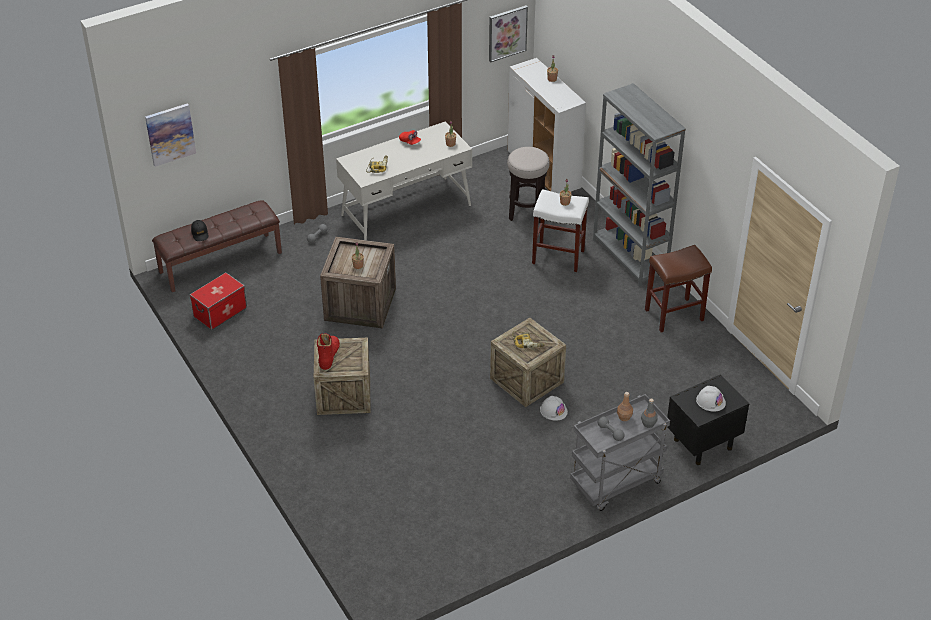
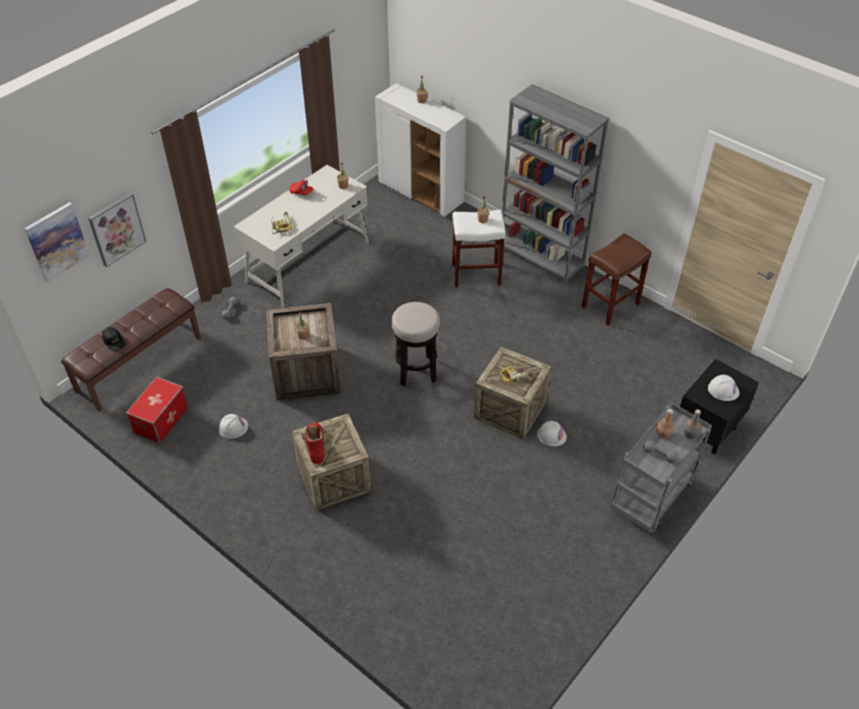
camera: 20 degrees left, 5 degrees up
(277, 333) = (233, 427): none -> white hard hat
(507, 33) = (367, 62): picture -> picture (116, 229)
(526, 212) = (425, 237): stool -> stool (416, 371)

